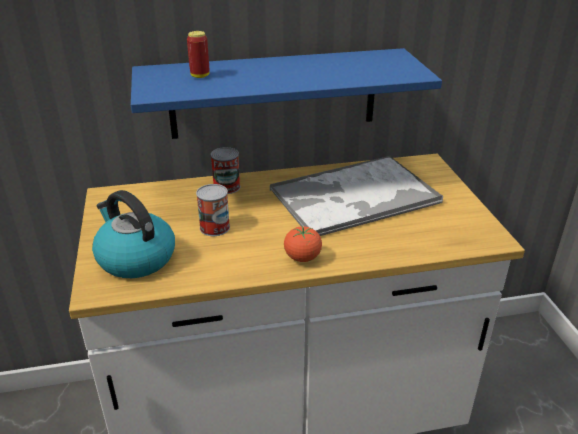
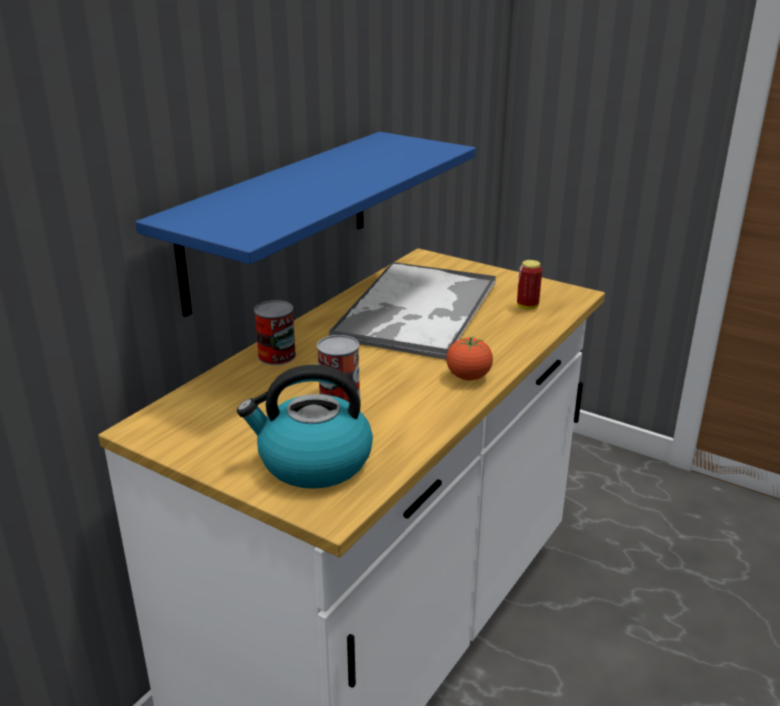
camera: 45 degrees left, 5 degrees down
(200, 76) = (251, 205): can -> can (527, 306)

